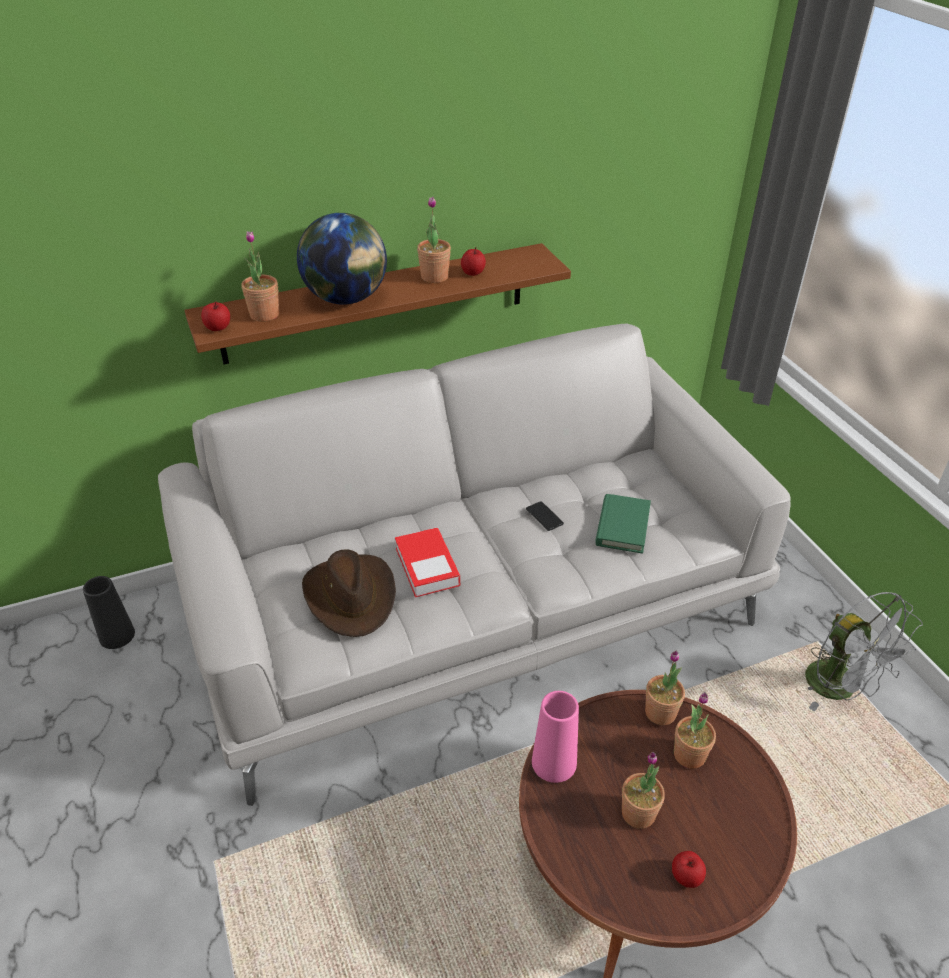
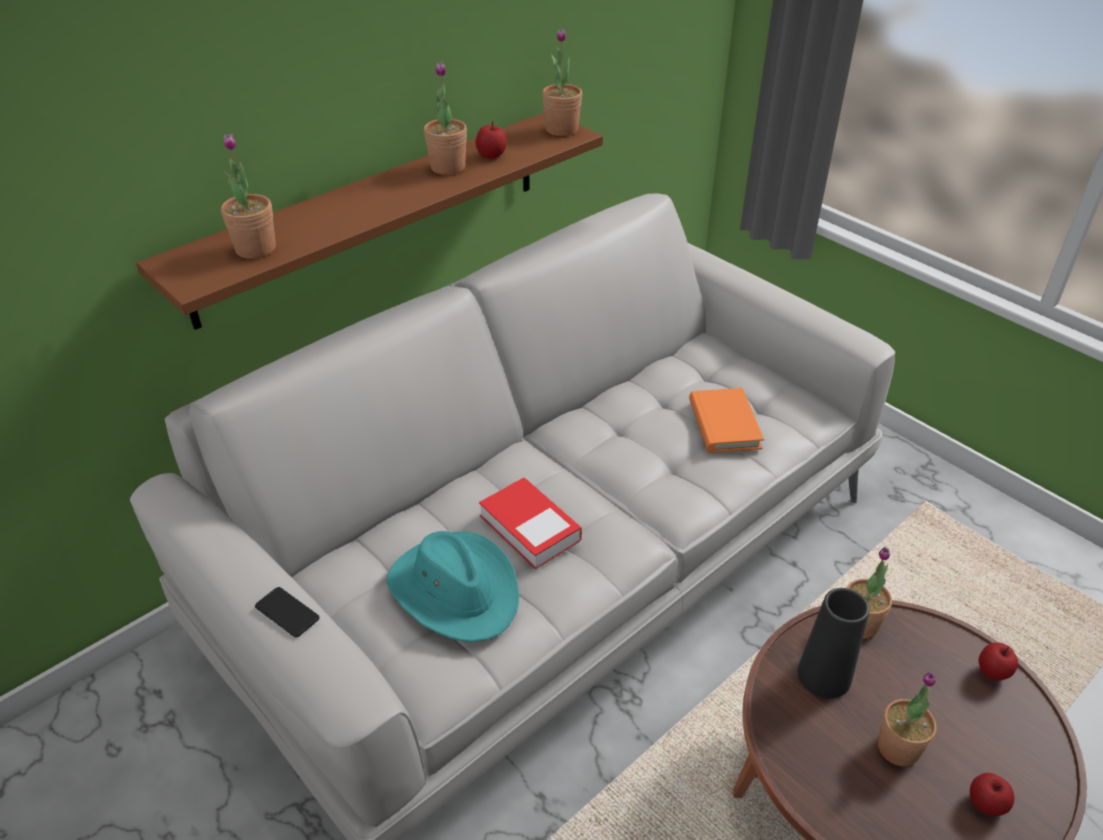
camera: 20 degrees left, 0 degrees up
(117, 635) = (105, 732): black vase -> black vase (824, 675)
(218, 328) = (200, 276): apple -> apple (993, 671)
(346, 299) = (353, 211): globe -> none
(351, 596) = (455, 589): brown hat -> turquoise hat
(544, 516) = (633, 434): phone -> phone (287, 612)
(554, 762) = (779, 719): pink vase -> none
(622, 526) = (724, 424): green book -> orange book
(689, 755) = (913, 662): potted plant -> potted plant (561, 130)
(840, 688) = (971, 544): grey fan -> none

